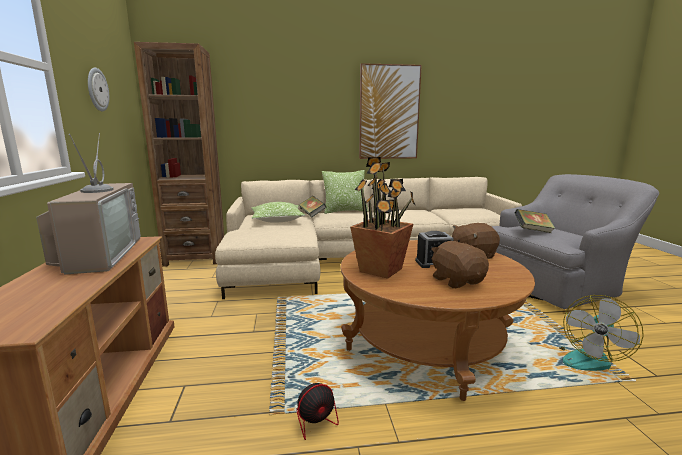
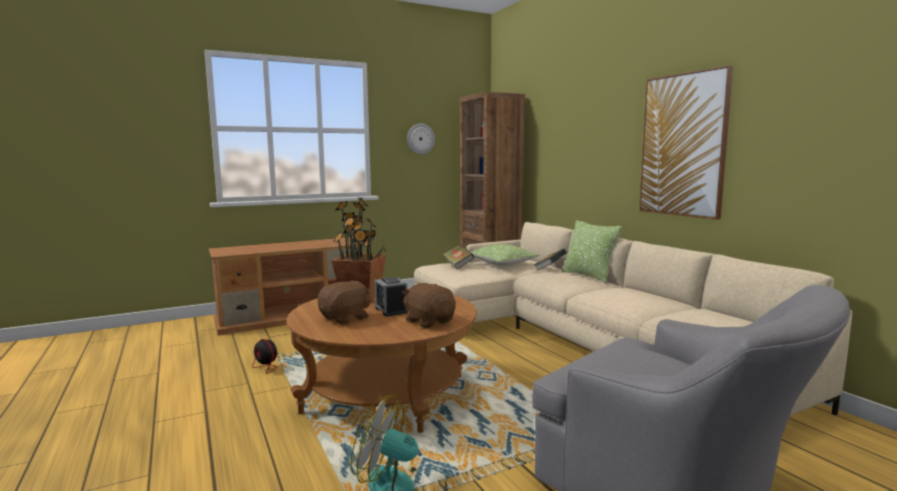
camera: 70 degrees right, 5 degrees down
(99, 254) = (319, 243): television -> none
(532, 231) = (609, 353): book -> book (458, 266)

